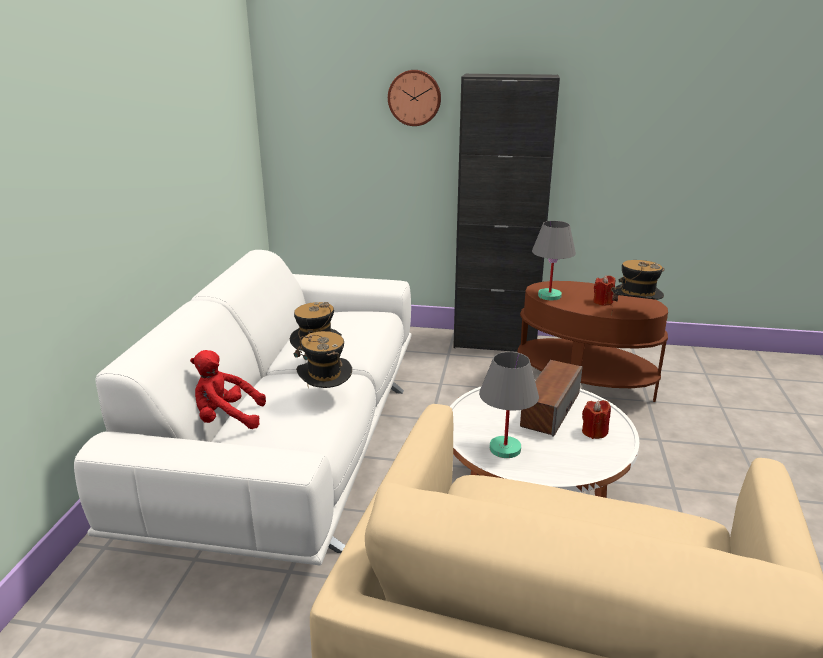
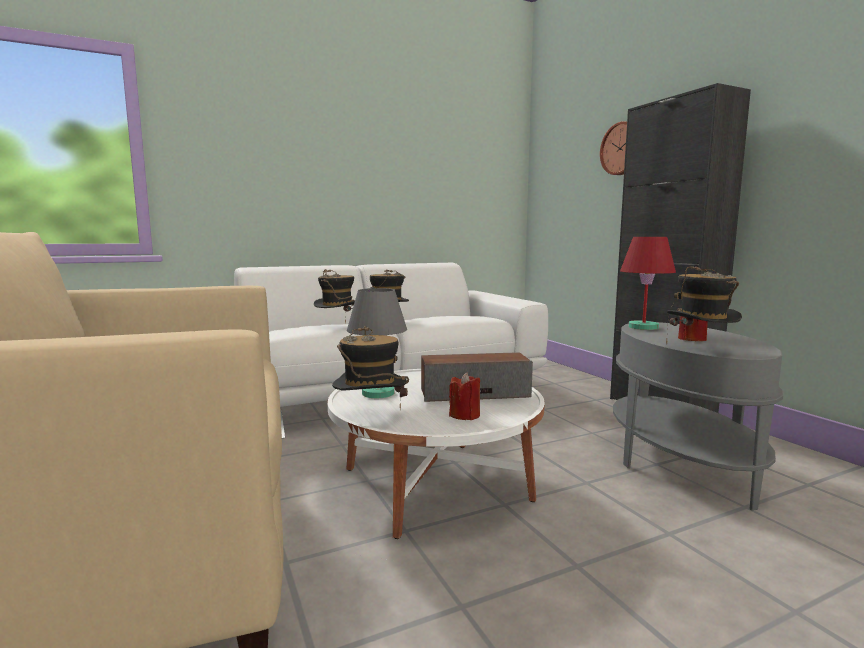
camera: 55 degrees right, 15 degrees down
(226, 419) = (288, 323): red plush toy -> none
(549, 296) = (643, 327): grey table lamp -> red table lamp
(568, 472) = (371, 417): none -> hat
(583, 387) = (681, 463): brown side table -> grey side table

